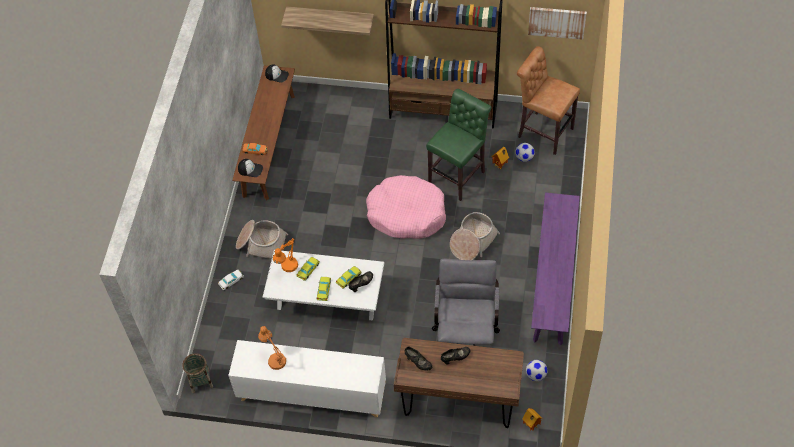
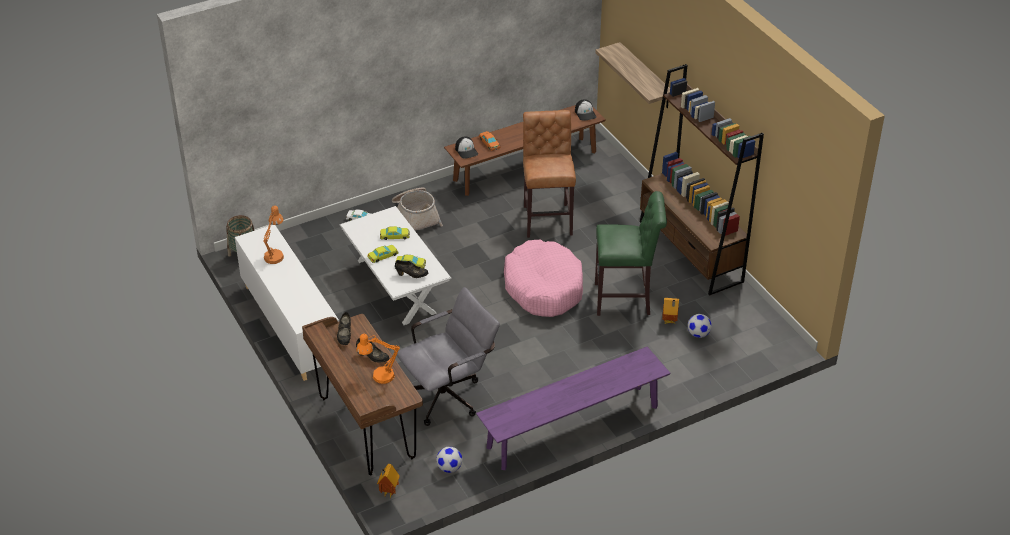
camera: 50 degrees right, 15 degrees down
(287, 268) = (384, 223): orange table lamp -> orange table lamp (378, 376)
(472, 242) = (558, 347): basket -> none
(543, 131) = (746, 331): brown stool -> brown stool (547, 218)
(557, 22) = (802, 199): picture -> none

